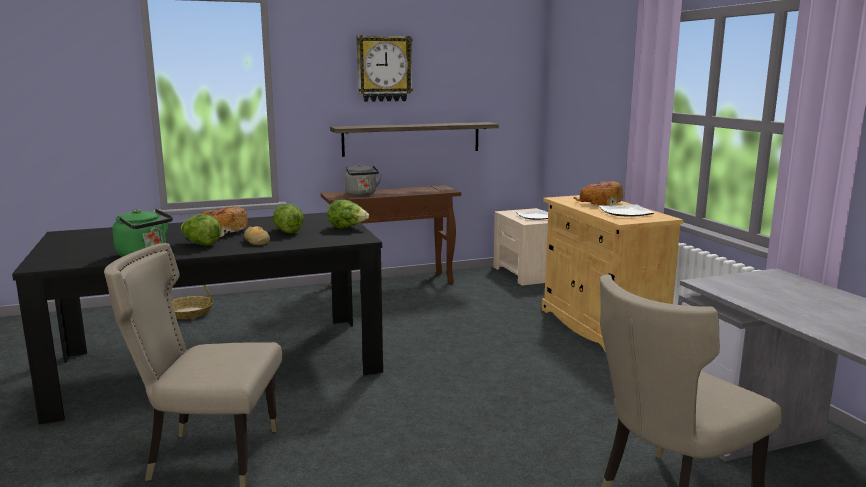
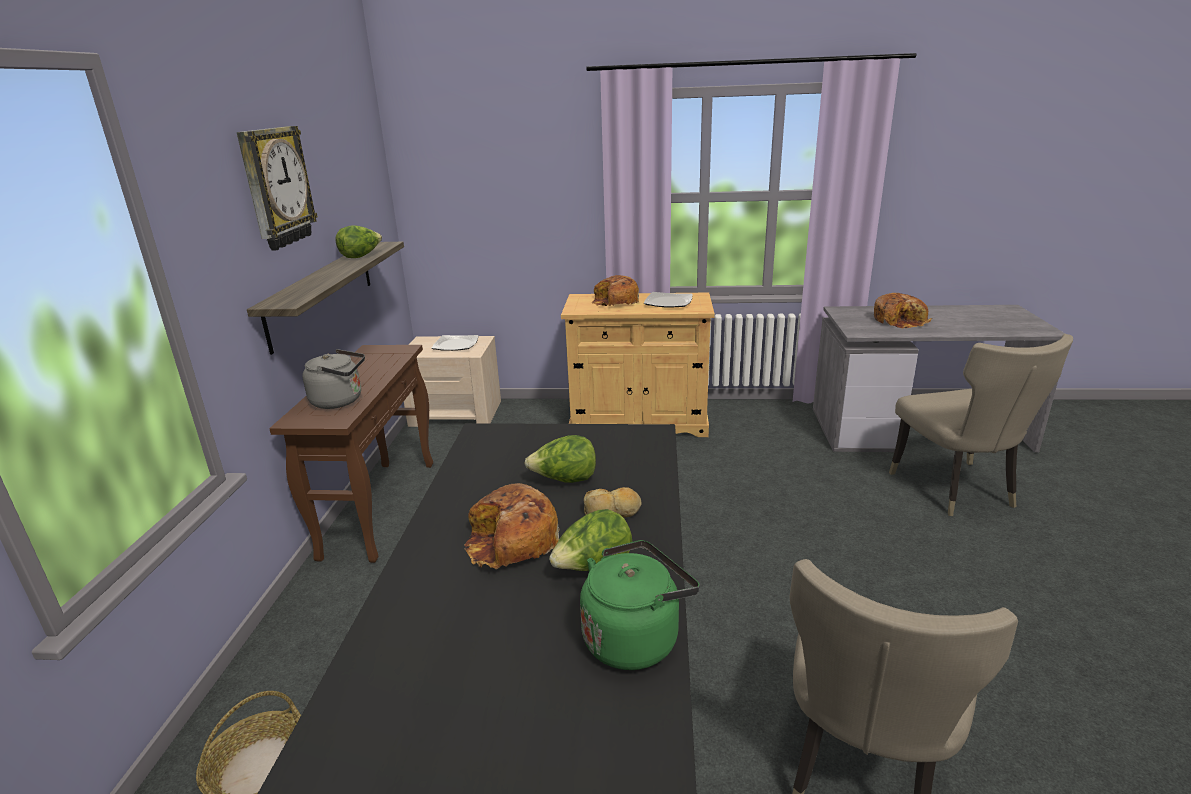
camera: 65 degrees left, 10 degrees up
(347, 228) = (581, 435): lettuce -> lettuce (361, 256)
(792, 297) = (900, 320): none -> bread

